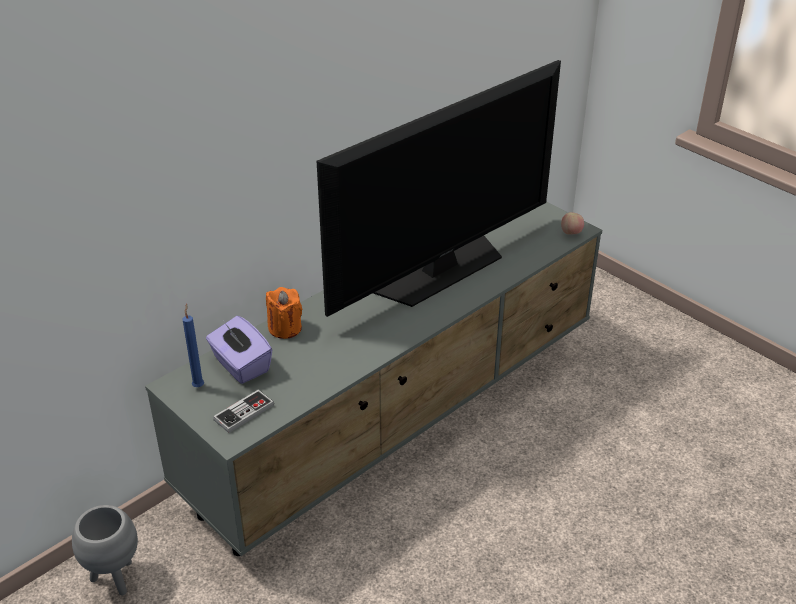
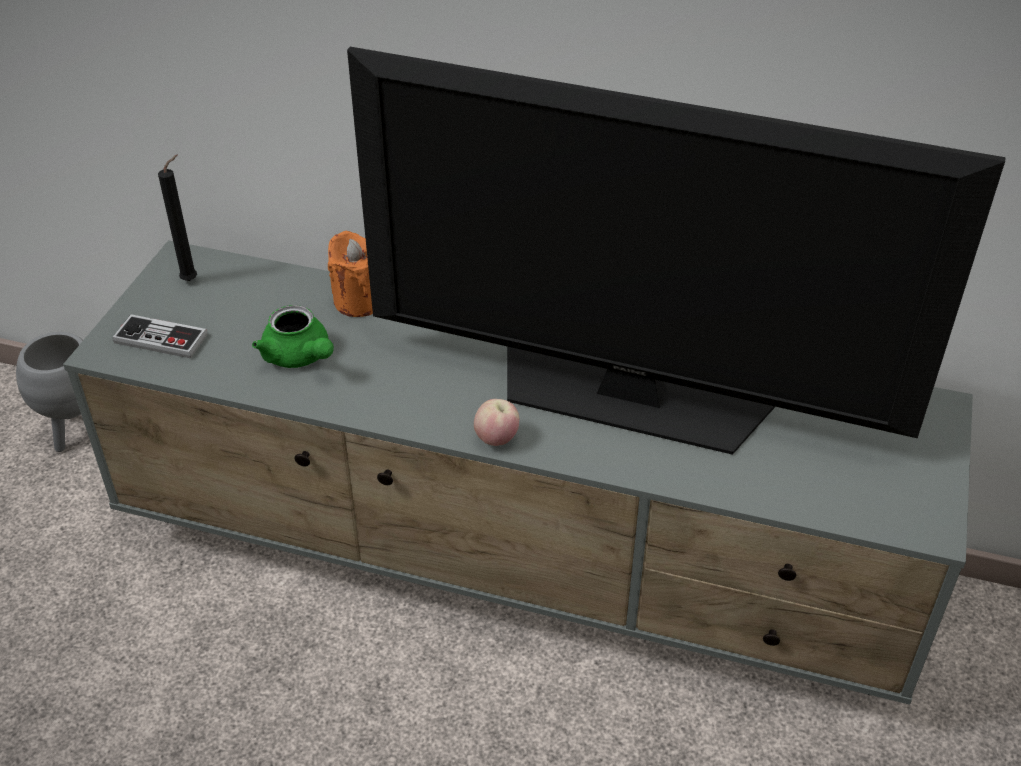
camera: 60 degrees right, 5 degrees up
(198, 385) = (192, 280): blue candle -> black candle
(240, 365) = (254, 296): purple tissue box -> none
(313, 364) = (300, 357): none -> green teapot
(571, 233) = (902, 520): apple -> apple (496, 439)

